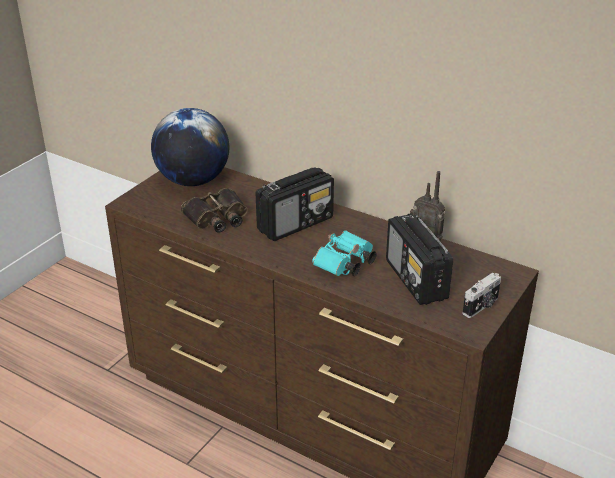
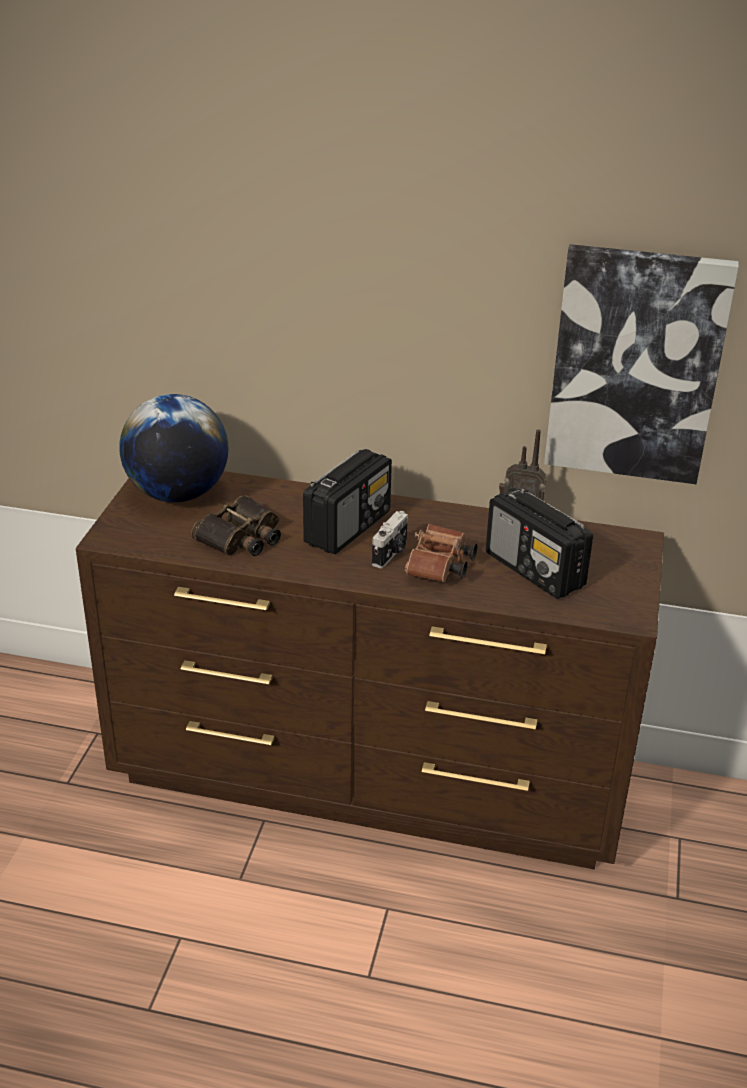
camera: 20 degrees left, 0 degrees up
(344, 265) = (439, 568): turquoise binoculars -> brown binoculars
(481, 306) = (626, 587): camera -> camera (391, 553)
(521, 130) = (635, 365): none -> picture

